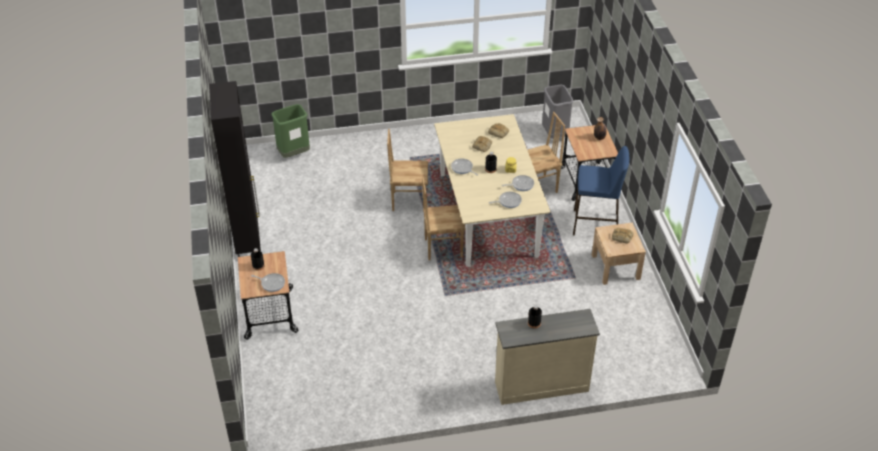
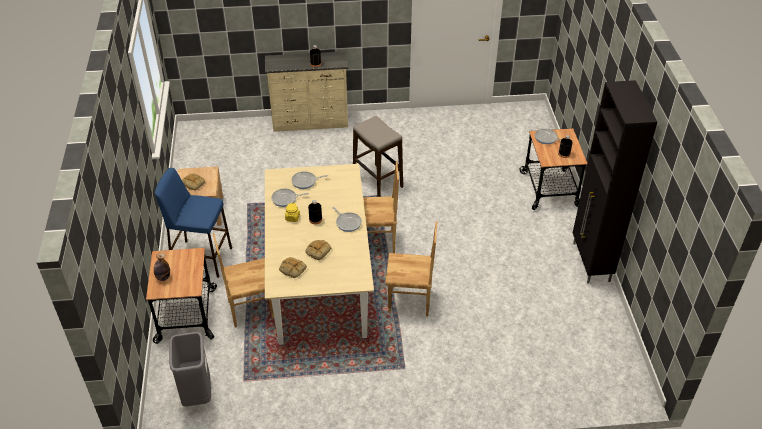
camera: 175 degrees left, 0 degrees up
(294, 154) = (563, 385): green trash can -> none
(449, 311) = (377, 182): none -> stool

